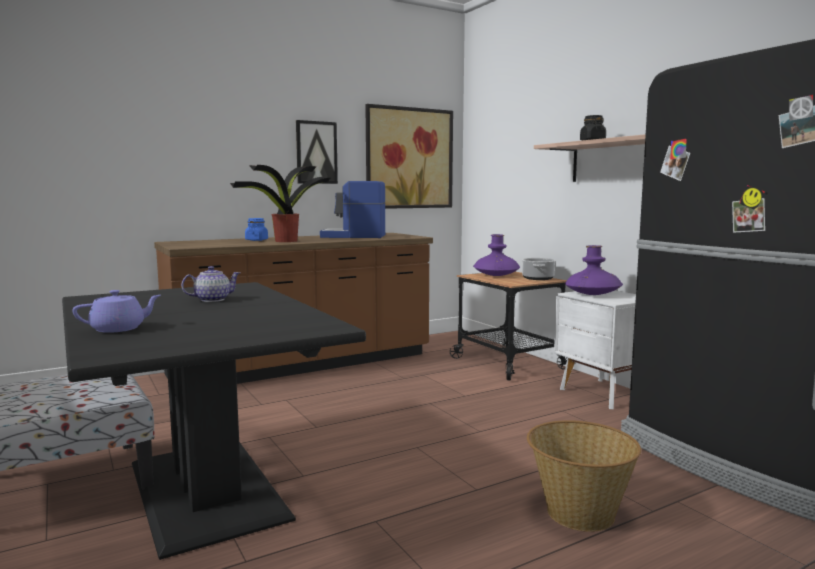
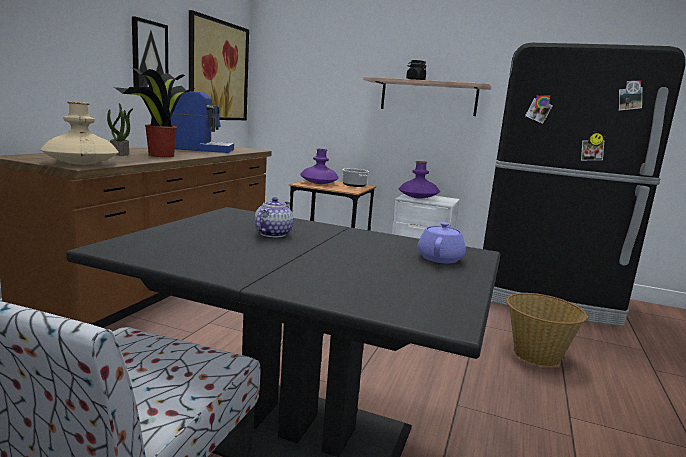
camera: 40 degrees left, 5 degrees up
(119, 329) = (330, 285): purple teapot -> purple teapot (440, 258)
(190, 246) = (81, 164): none -> beige vase
(256, 240) = (120, 154): blue jar -> potted plant
(354, 236) = (200, 149): coffee machine -> coffee machine turned 150 degrees counterclockwise

